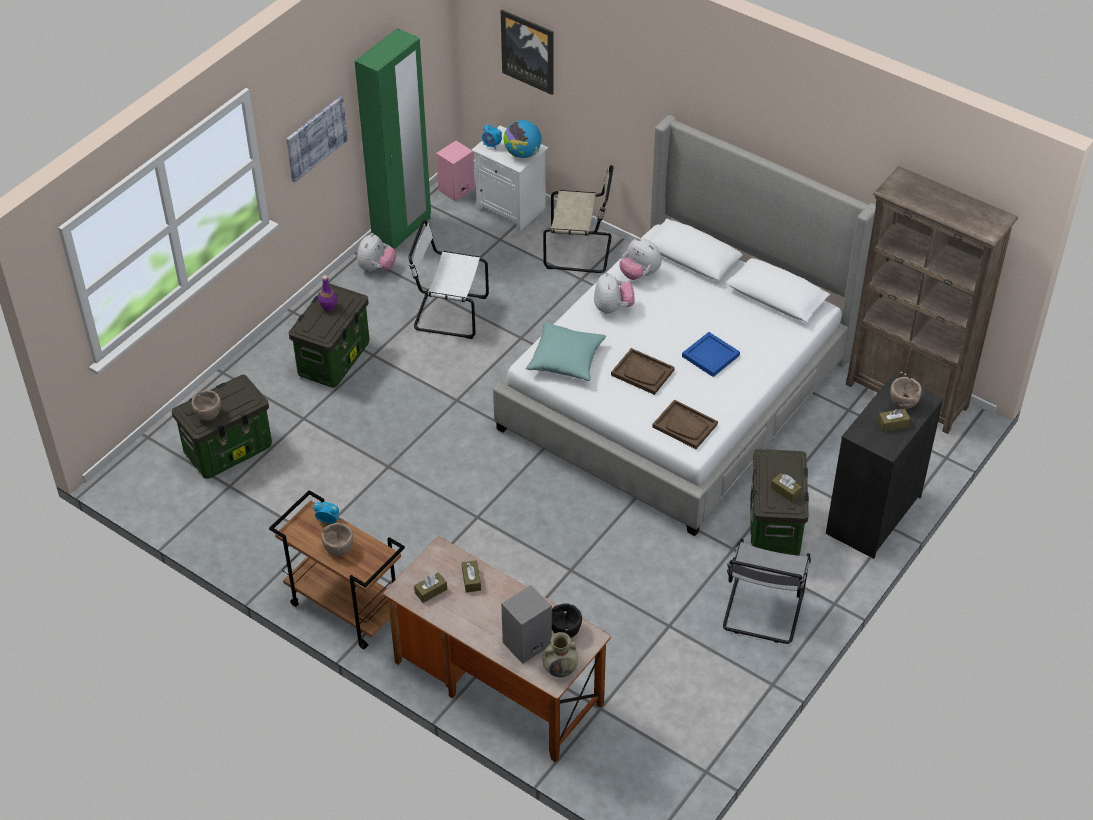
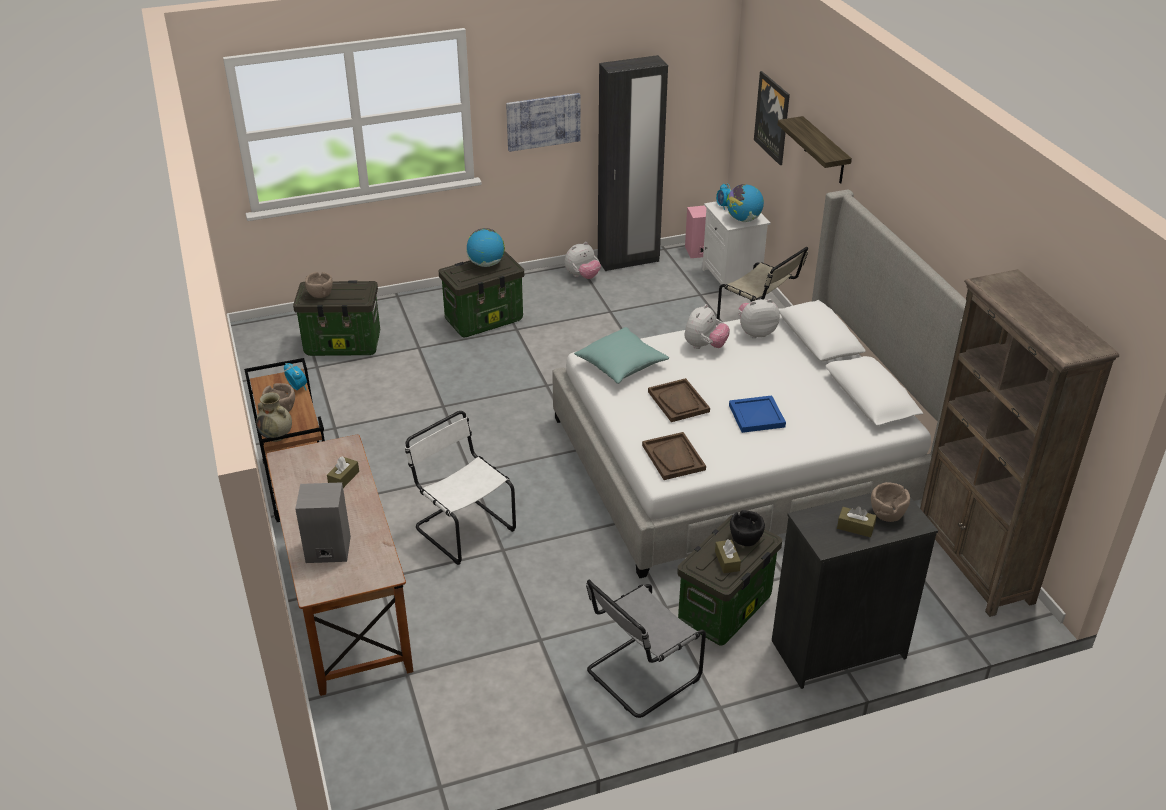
camera: 35 degrees right, 10 degrees down
(328, 306) = (486, 264): purple bottle -> globe
(402, 230) = (628, 261): green wardrobe -> black wardrobe
(431, 591) = (303, 470): brown tissue box -> none
(448, 313) = (604, 326): white chair -> white chair (462, 528)
(560, 669) = (331, 584): beige vase -> beige vase (277, 436)
(565, 630) = (372, 556): black bowl -> black bowl (745, 539)
(619, 80) = (824, 151): none -> shelf
(639, 274) = (756, 332): plush toy -> plush toy turned 90 degrees clockwise

